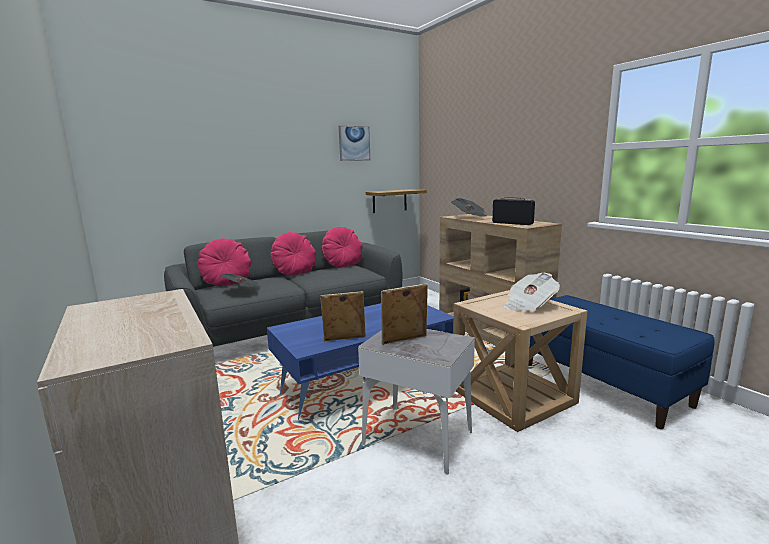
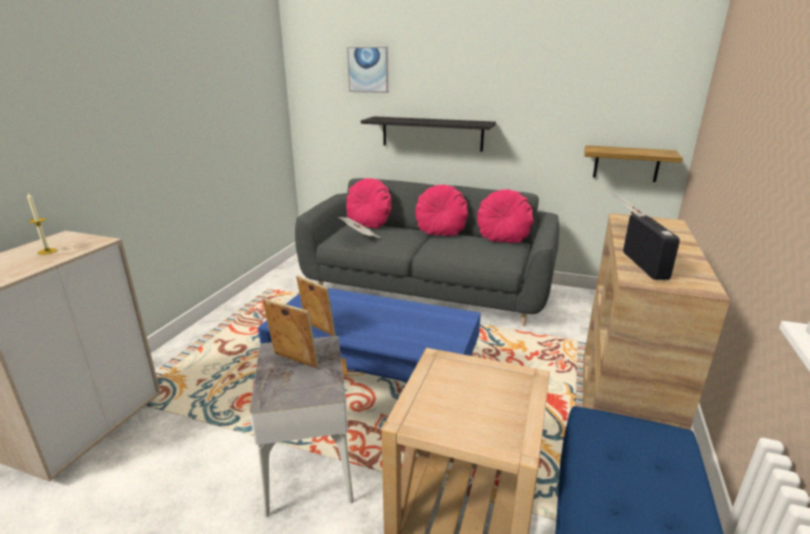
camera: 50 degrees right, 10 degrees up
(132, 313) = (47, 251): none -> candle
(253, 195) = (432, 133): none -> black shelf
(354, 143) = (579, 73): picture -> picture (368, 69)
(528, 306) = (489, 405): newspaper -> none

